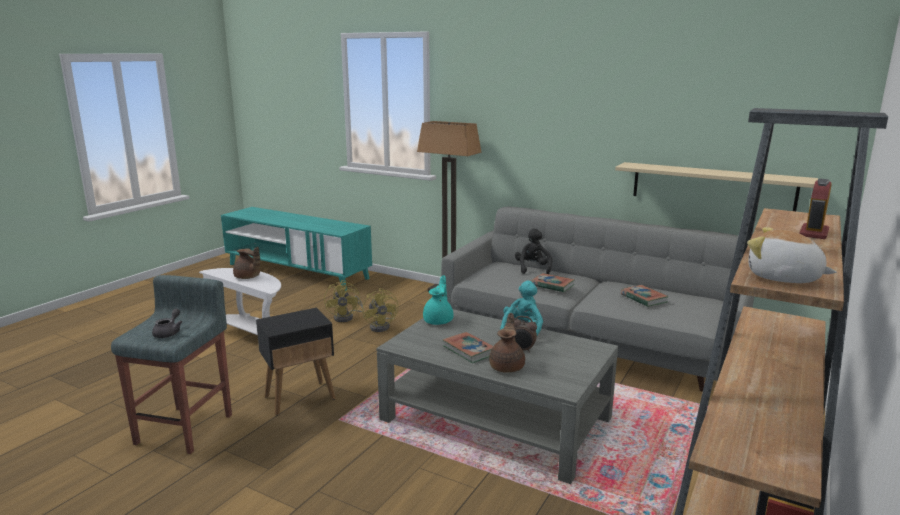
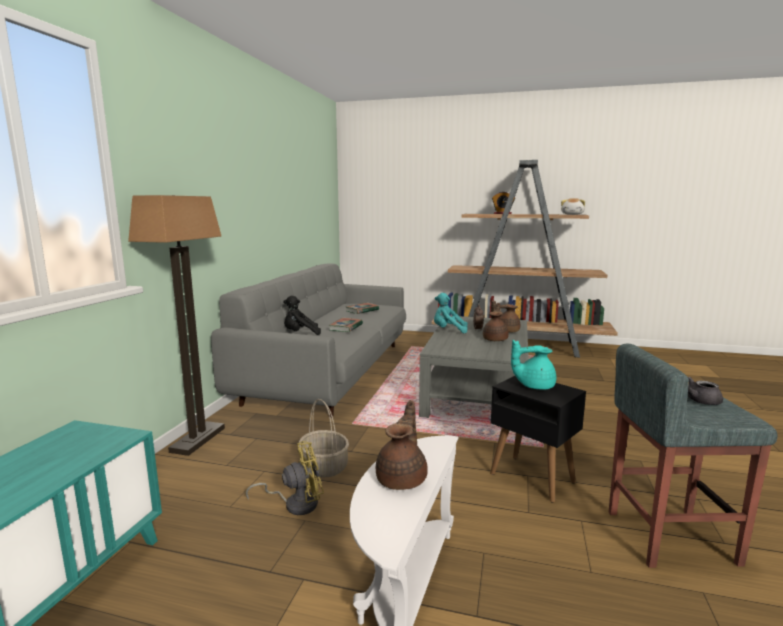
camera: 105 degrees left, 5 degrees down
(382, 326) = (323, 467): yellow fan -> basket
(439, 320) = (453, 350): turquoise teapot -> turquoise teapot (534, 385)
(469, 350) = (495, 339): book -> brown teapot
(712, 186) = (308, 235): beige shelf -> none

